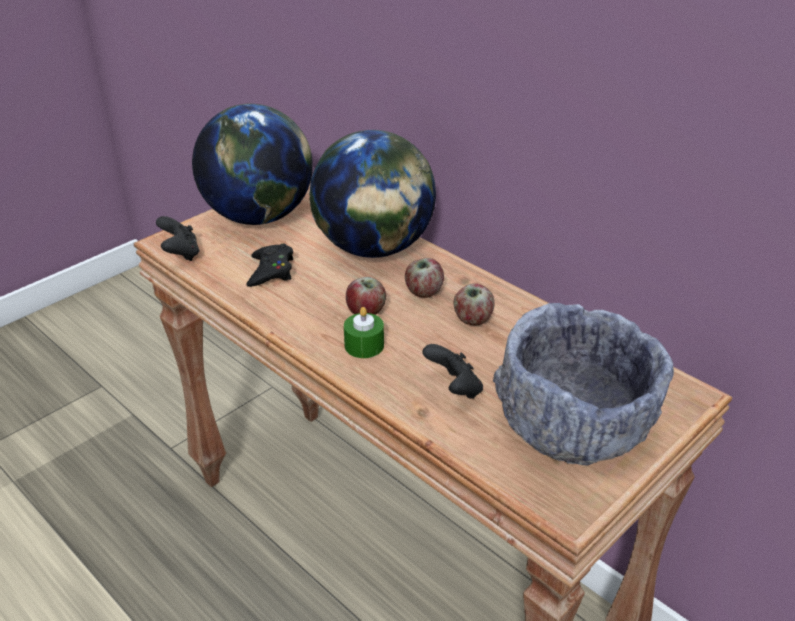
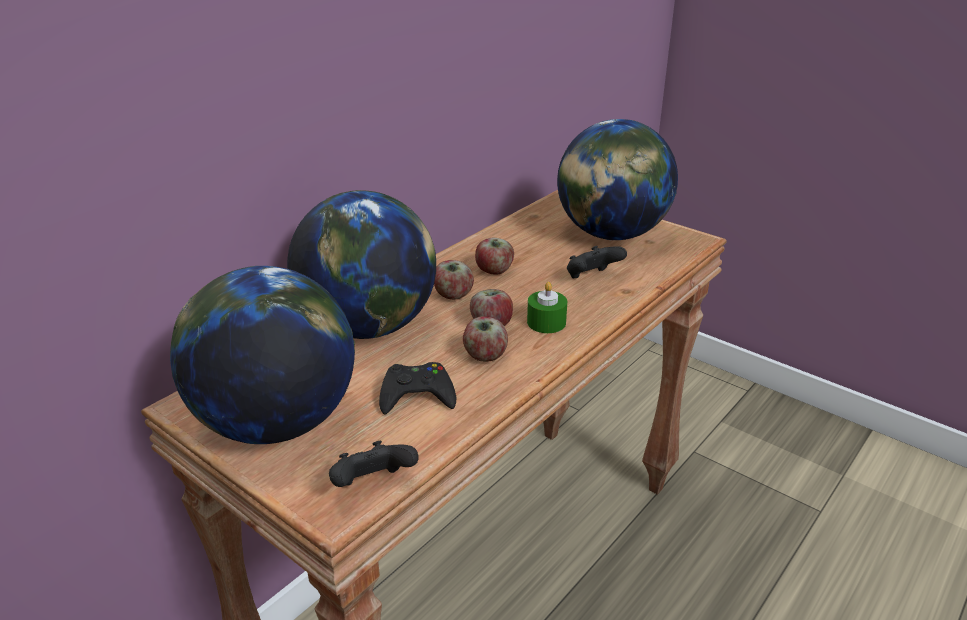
camera: 95 degrees left, 5 degrees down
(315, 305) = (485, 356): none -> apple
(573, 423) = (611, 235): grey bowl -> globe

